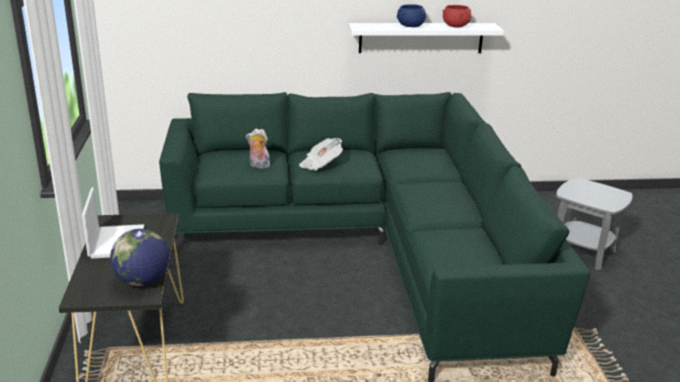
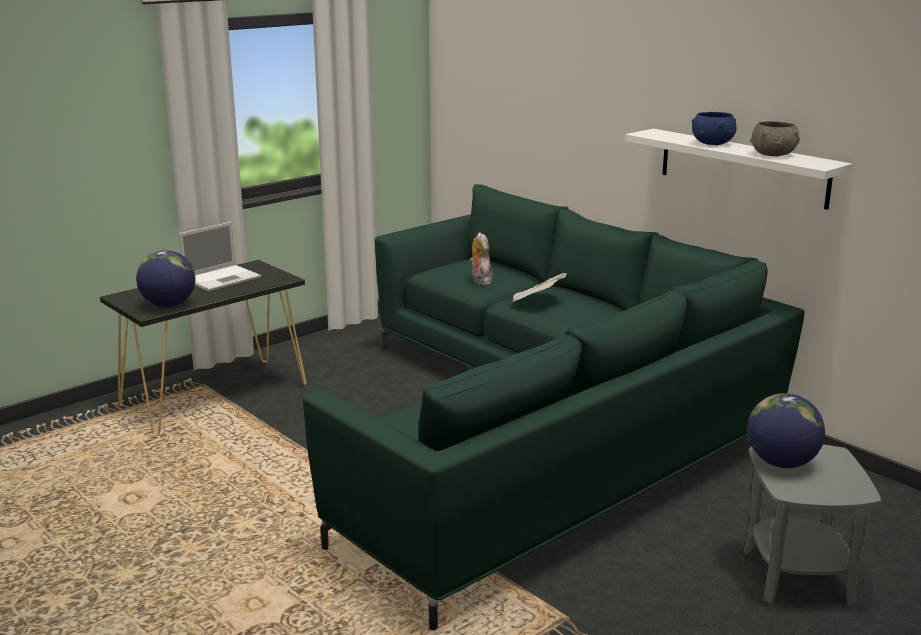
camera: 55 degrees right, 5 degrees down
(456, 26) = (774, 154): red bowl -> grey bowl
(580, 196) = (781, 463): none -> globe

